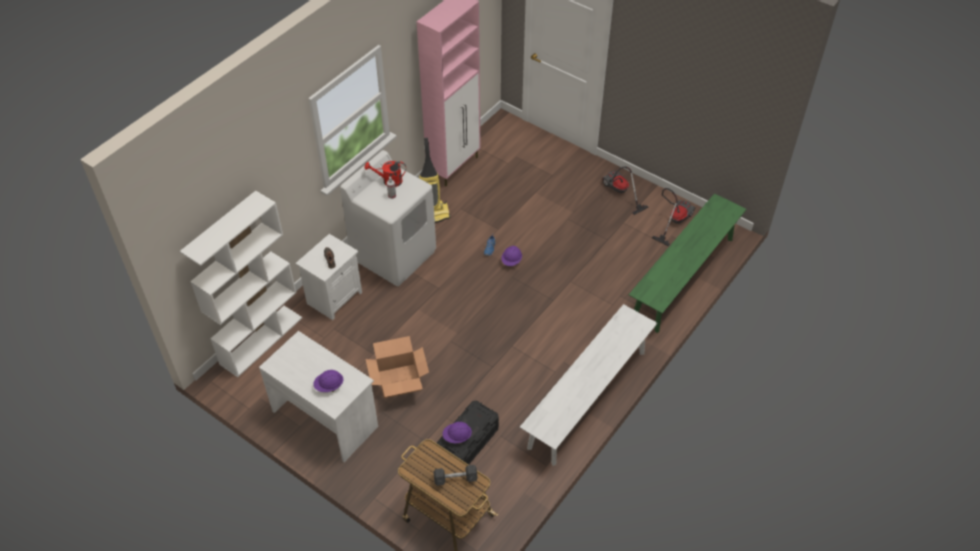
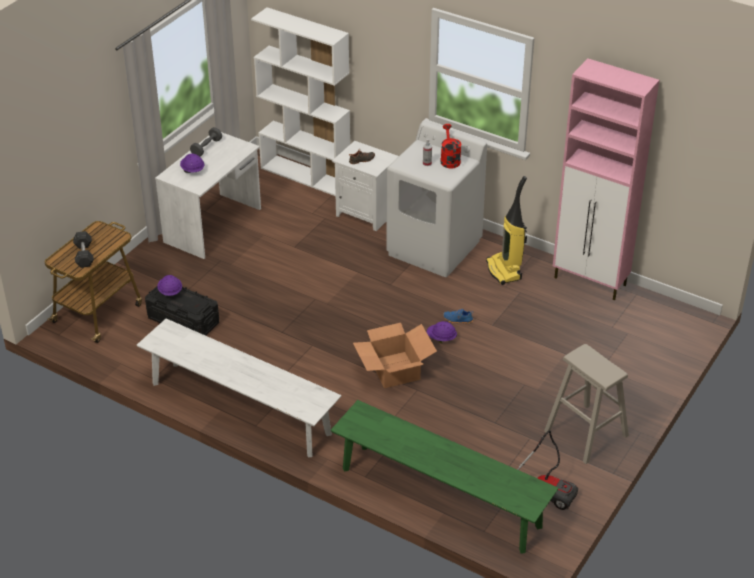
camera: 85 degrees right, 10 degrees down
(291, 374) = (206, 148): none -> grey dumbbell
(399, 381) = (259, 267): cardboard box -> cardboard box (394, 370)
(619, 192) = (586, 433): vacuum cleaner -> beige stool

